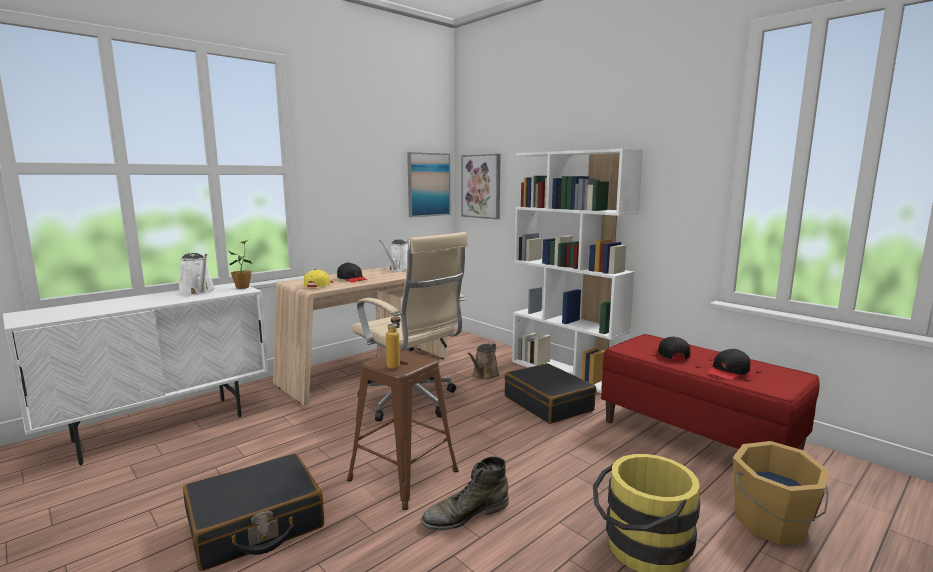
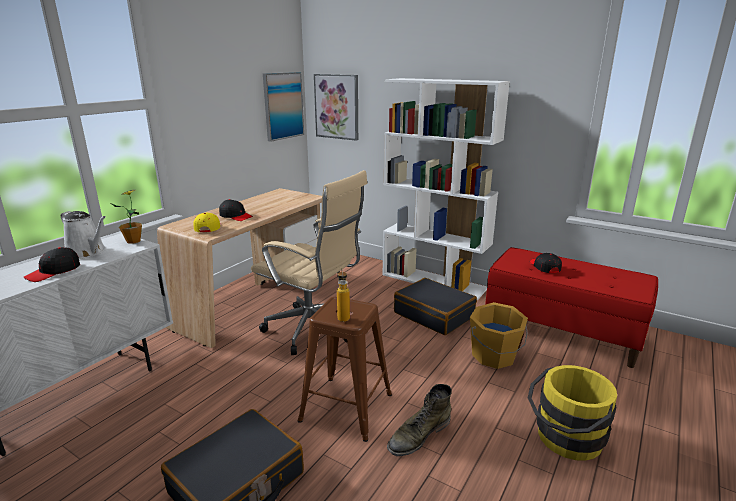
camera: 15 degrees left, 10 degrees up
(398, 269) = (272, 199): white watering can -> none
(484, 375) = (365, 292): brown watering can -> none
(728, 372) = (595, 281): black cap -> black cap (54, 272)
(772, 524) = (642, 399): orange bucket -> orange bucket (494, 356)

